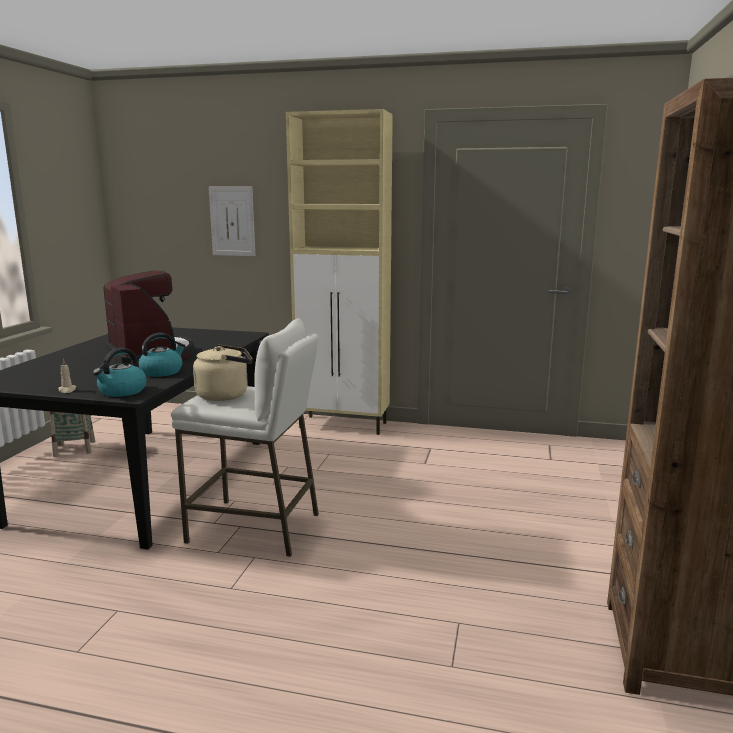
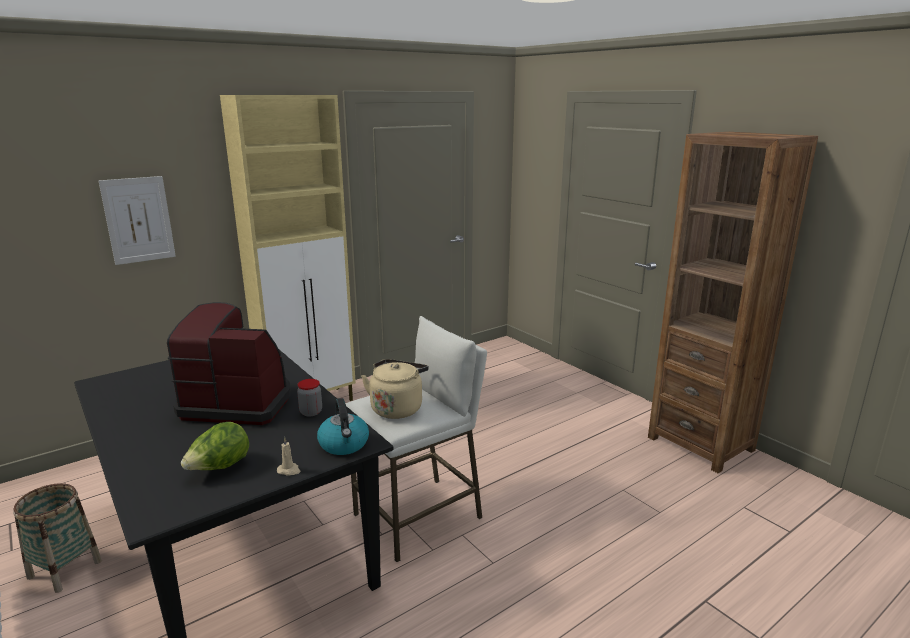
camera: 50 degrees left, 5 degrees up
(54, 377) = (220, 468): none -> lettuce
(162, 372) = (311, 412): kettle -> jar

